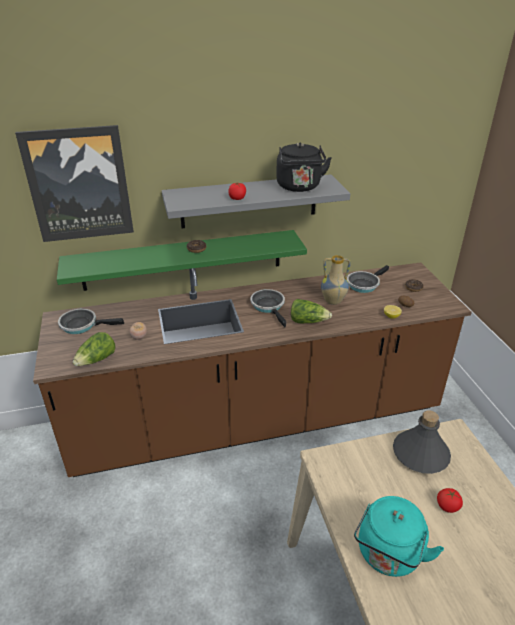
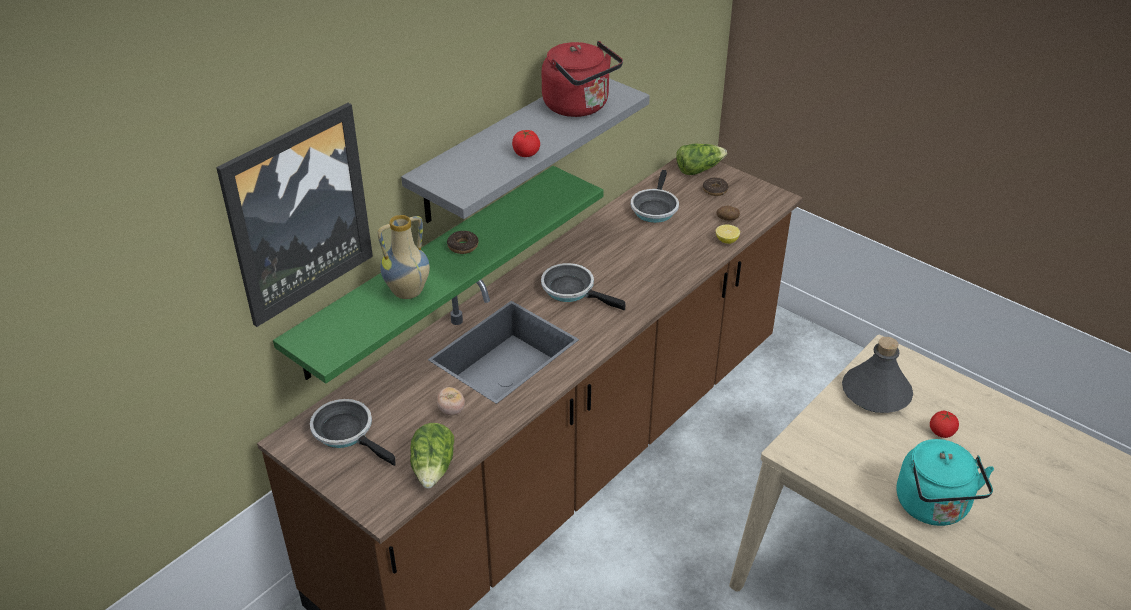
camera: 35 degrees left, 5 degrees up
(82, 325) = (347, 432): frying pan -> frying pan turned 75 degrees clockwise
(299, 187) = (579, 107): black kettle -> red kettle
(308, 321) = (640, 289): lettuce -> lettuce (698, 169)
(333, 301) = (642, 249): vase -> vase (408, 293)

